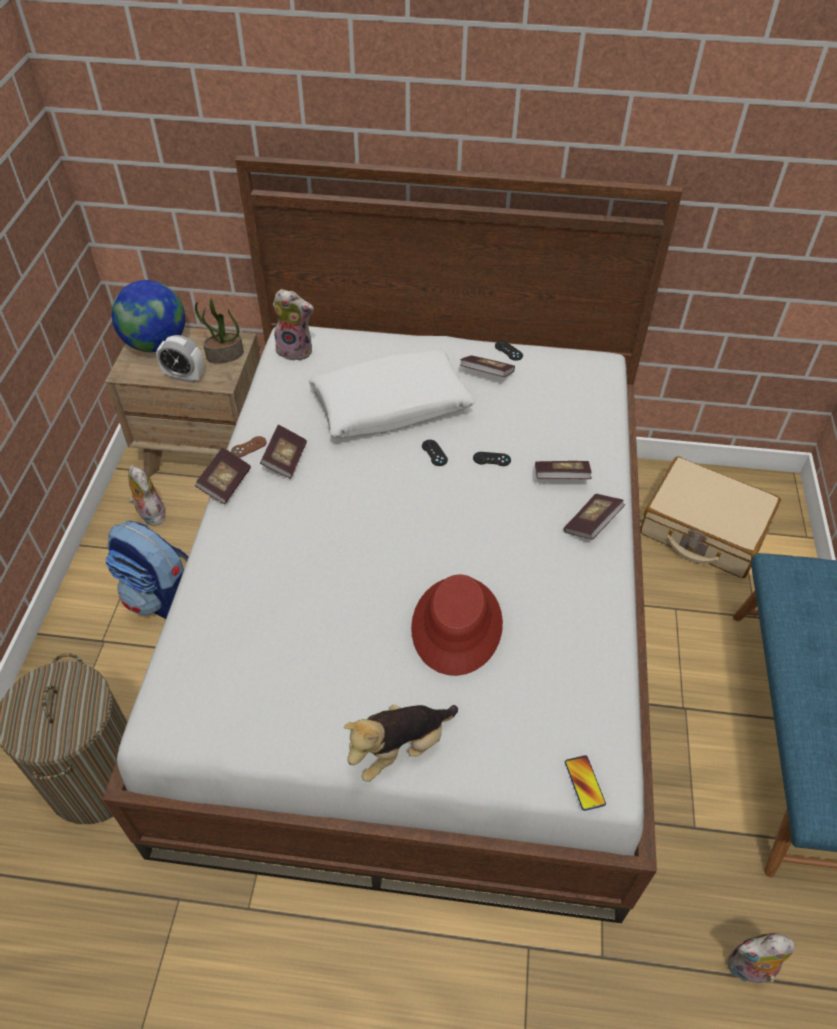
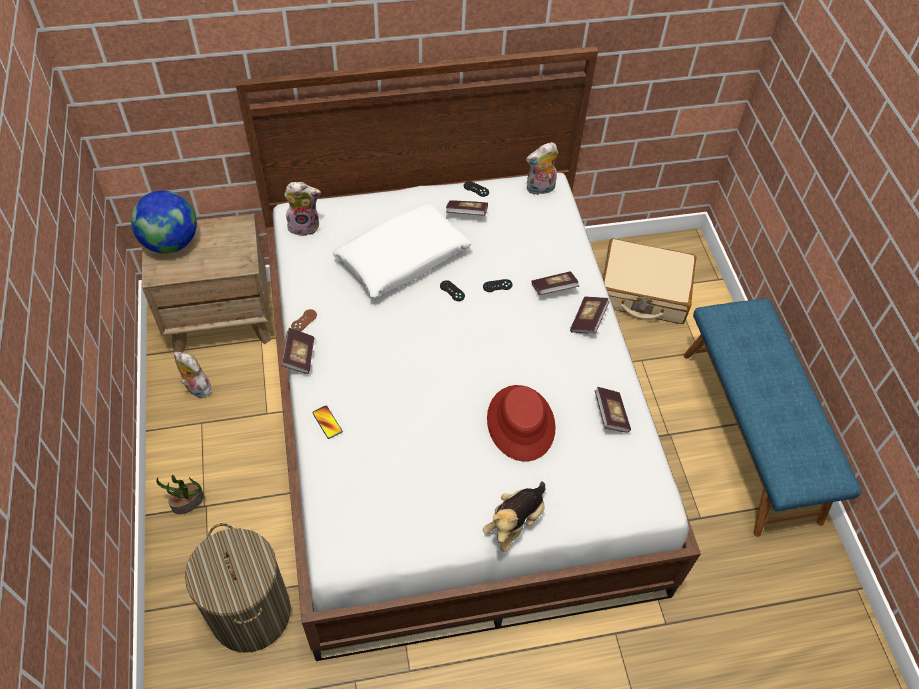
camera: 20 degrees left, 5 degrees up
(162, 598) = (239, 457): backpack -> none
(185, 376) = (210, 267): alarm clock -> none
(224, 355) = (236, 240): potted plant -> potted plant (188, 502)
(285, 460) = (338, 324): book -> book (610, 415)
(584, 783) = (645, 509): phone -> phone (327, 422)
(749, 969) = (761, 601): plush toy -> plush toy (540, 189)

